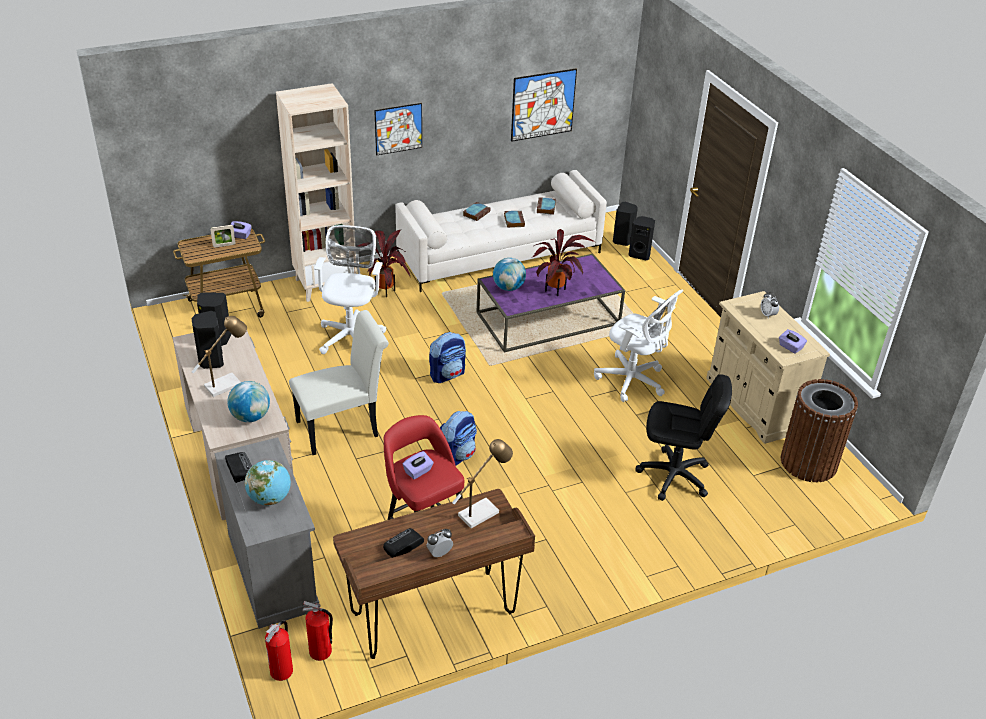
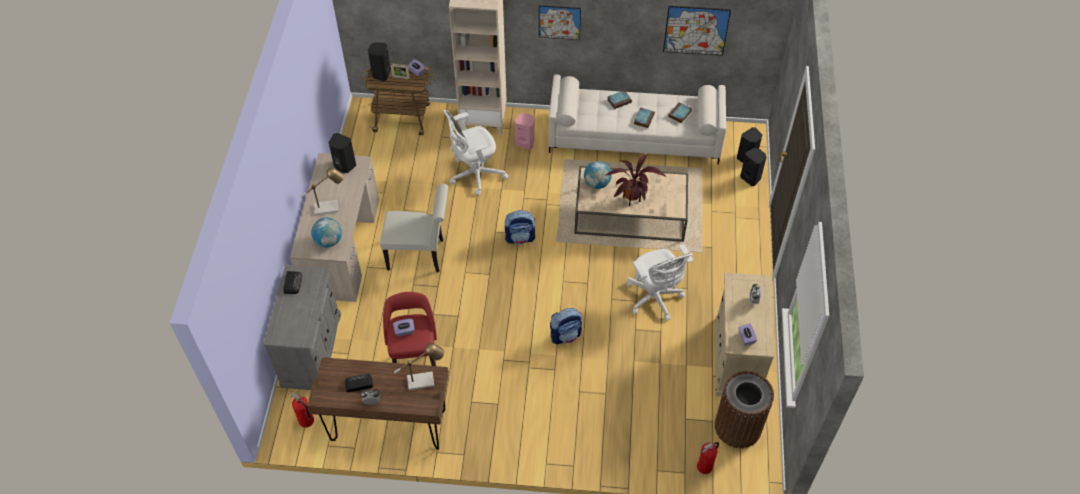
camera: 30 degrees right, 15 degrees up
(211, 361) = (330, 183): black speaker -> black speaker (381, 74)
(270, 498) = (297, 314): globe -> none
(282, 671) = (277, 423): fire extinguisher -> fire extinguisher (705, 467)
(351, 334) = (474, 174): white office chair -> white office chair turned 150 degrees counterclockwise
(387, 290) = (525, 142): potted plant -> pink speaker
(457, 455) = (482, 310): backpack -> backpack (566, 335)
(548, 318) = (630, 214): purple coffee table -> beige coffee table
(674, 476) = (624, 394): black office chair -> none

